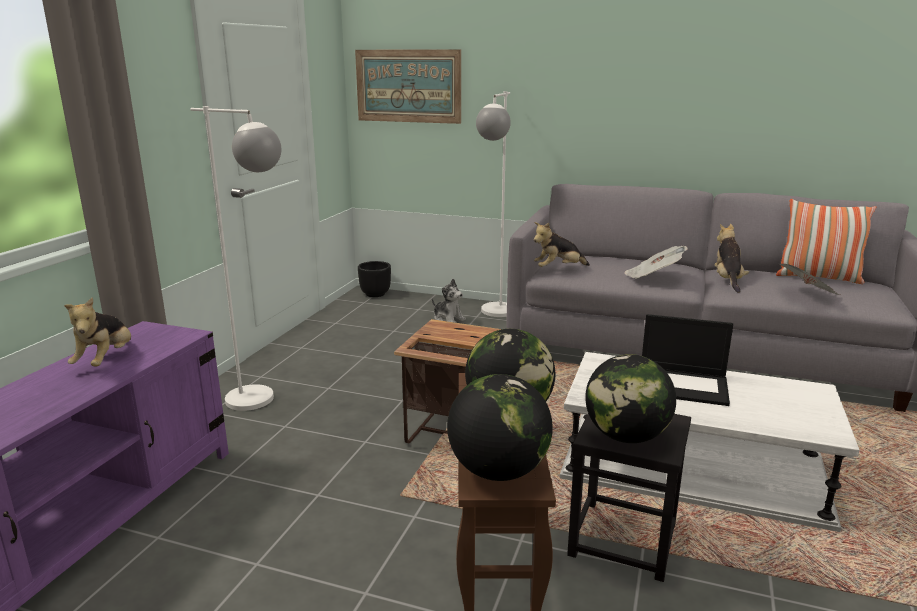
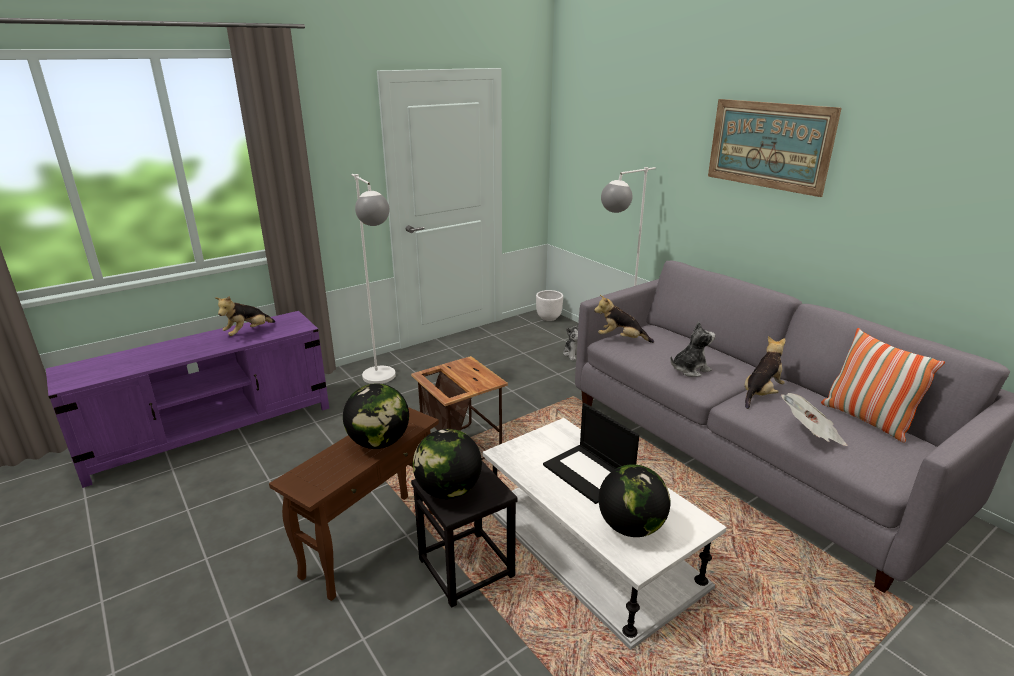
camera: 35 degrees right, 5 degrees up
(375, 294) = (549, 318): black planter -> white planter
(408, 86) = (588, 150): picture -> picture (768, 145)
(498, 471) = (311, 476): globe -> globe (631, 527)
(653, 277) = (689, 369): newspaper -> plush toy

